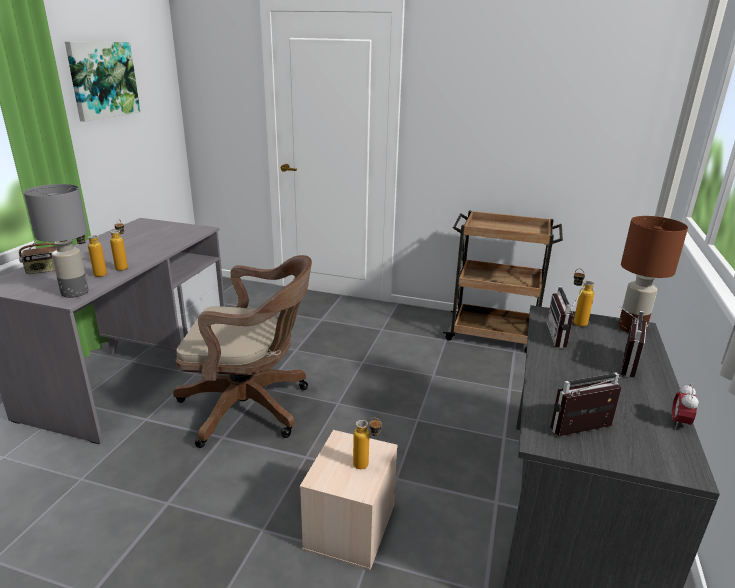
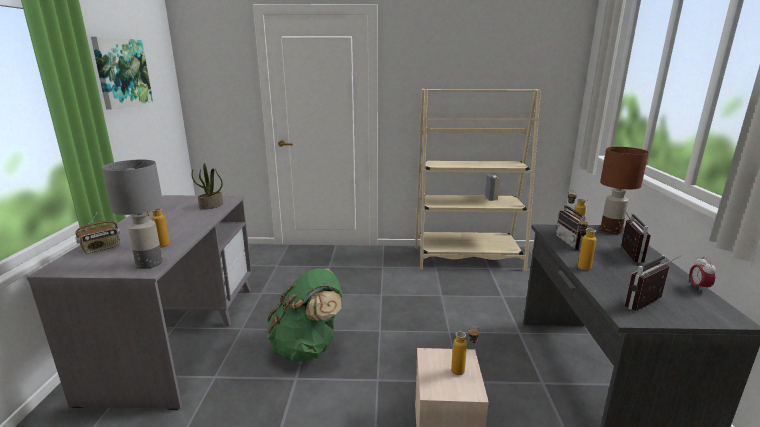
camera: 15 degrees left, 5 degrees down
(123, 266) = (181, 236): bottle -> bottle (580, 265)
(176, 236) = (211, 206): none -> potted plant
(251, 407) = (308, 347): brown office chair -> green backpack
(493, 335) = (467, 258): brown cart -> beige bookcase

